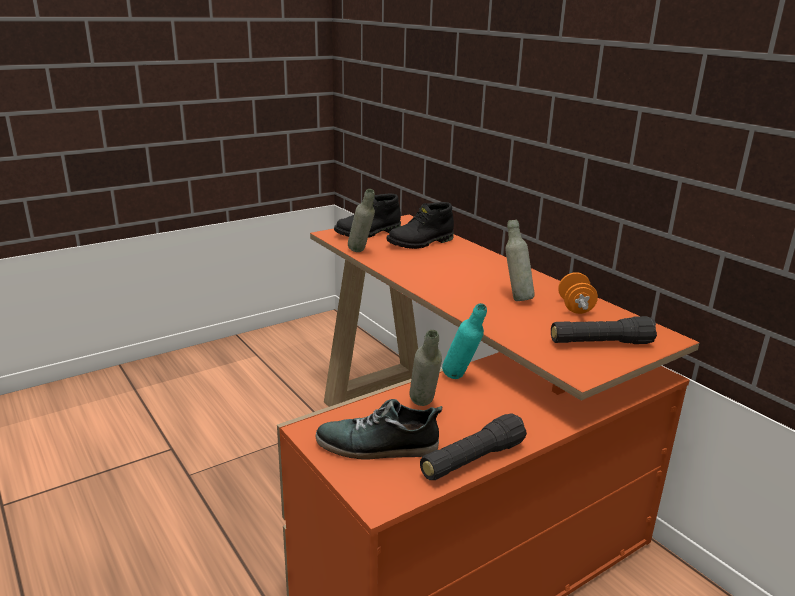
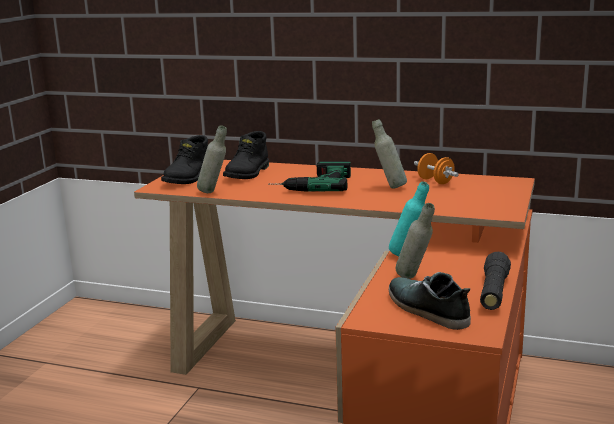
camera: 35 degrees left, 5 degrees down
(377, 446) = (426, 309): shoe -> shoe turned 90 degrees clockwise
(451, 270) = (311, 184): none -> power drill
(600, 343) = (487, 195): black flashlight -> none

